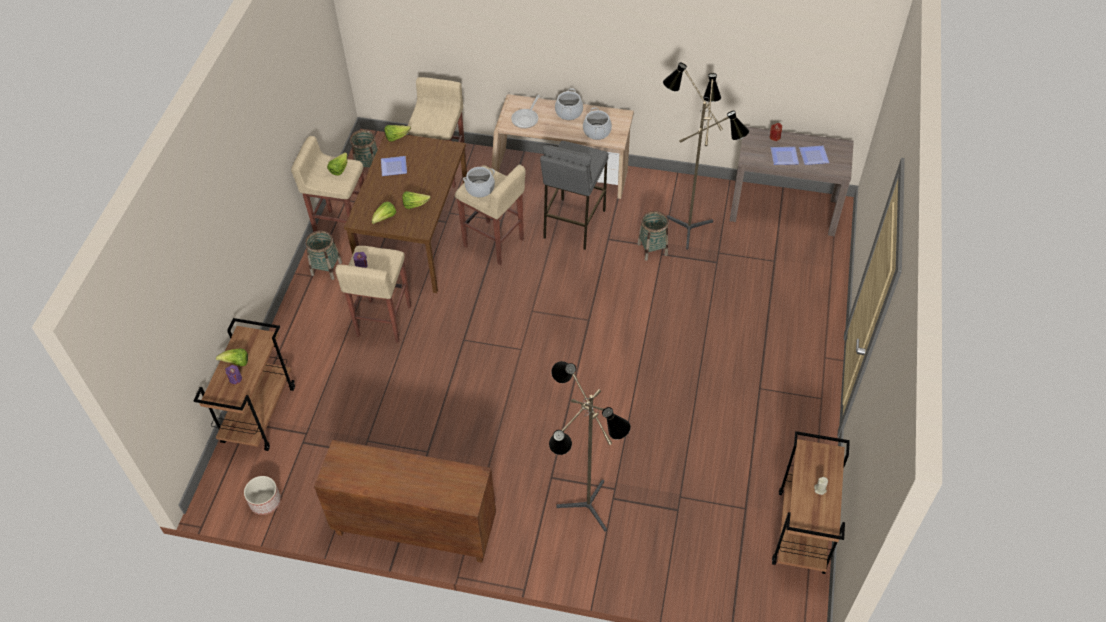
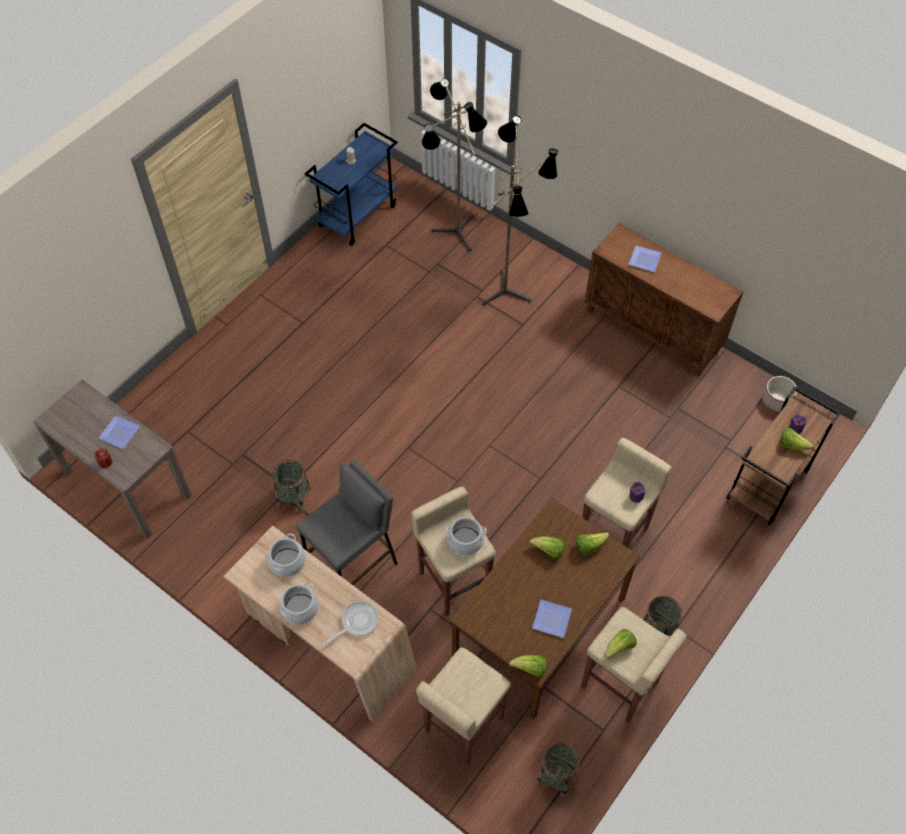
camera: 155 degrees left, 5 degrees up
(691, 225) = (234, 508): floor lamp -> floor lamp (453, 235)
(802, 532) = (357, 215): brown cart -> blue cart
(814, 157) = (90, 419): plate -> plate (644, 259)

